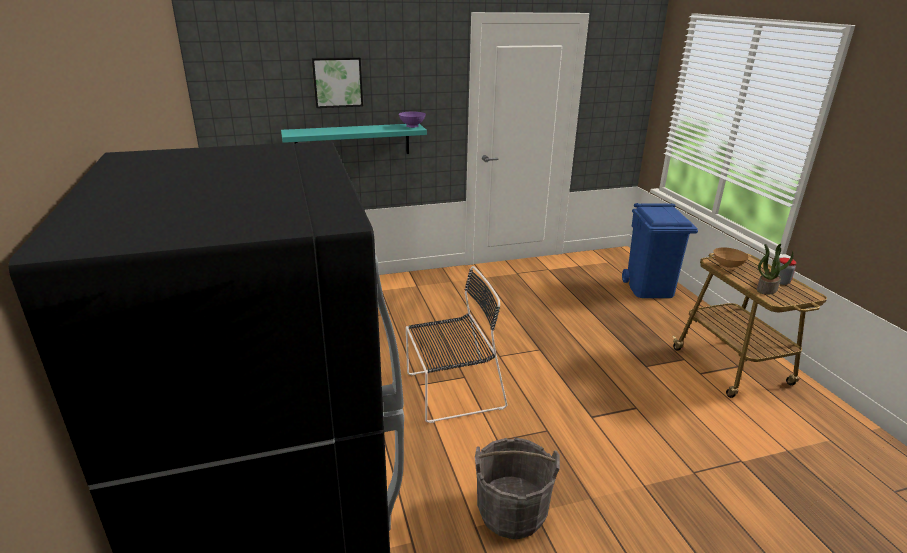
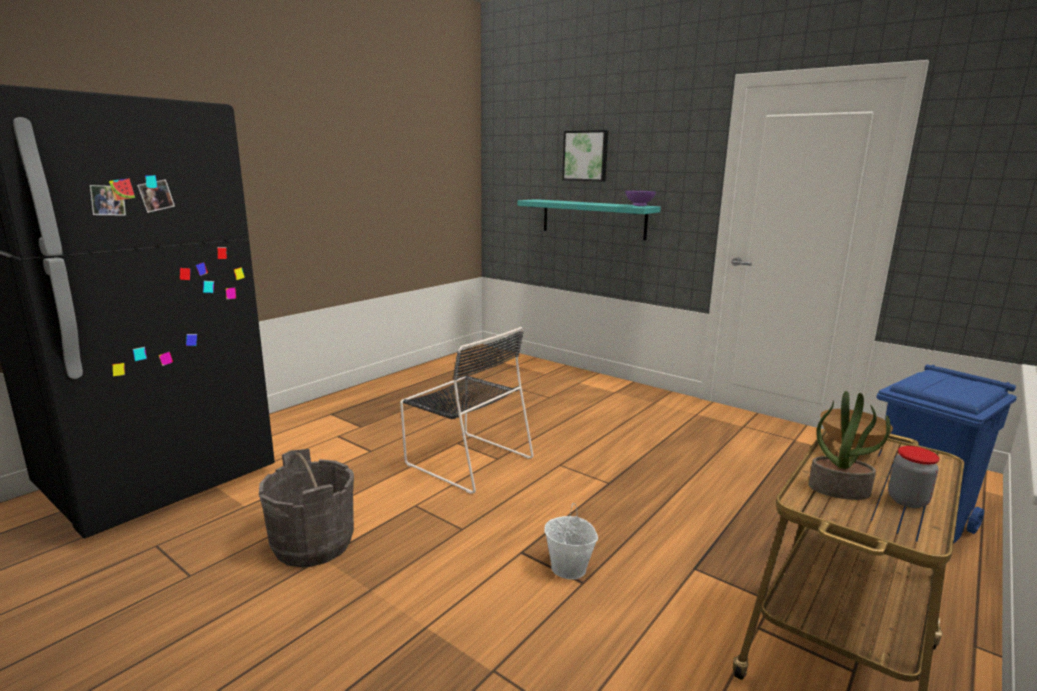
camera: 55 degrees right, 10 degrees down
(620, 406) = (569, 568): none -> white bucket

